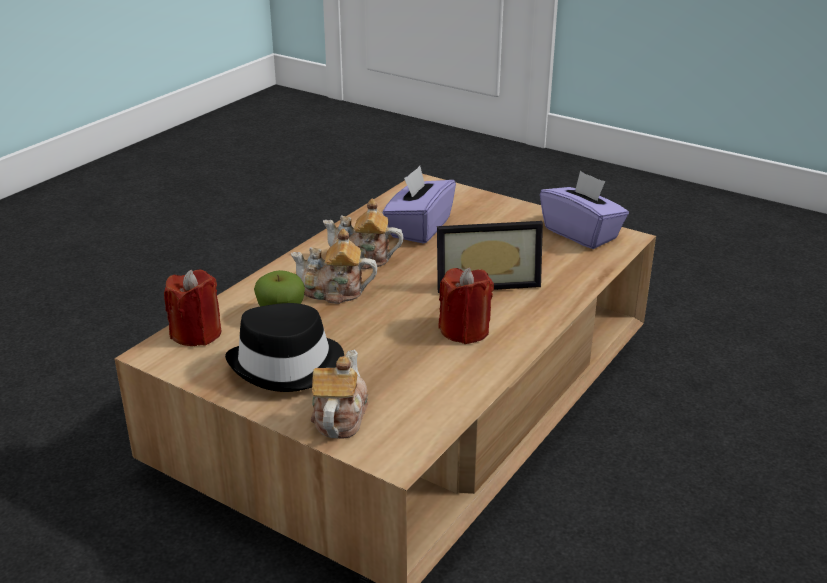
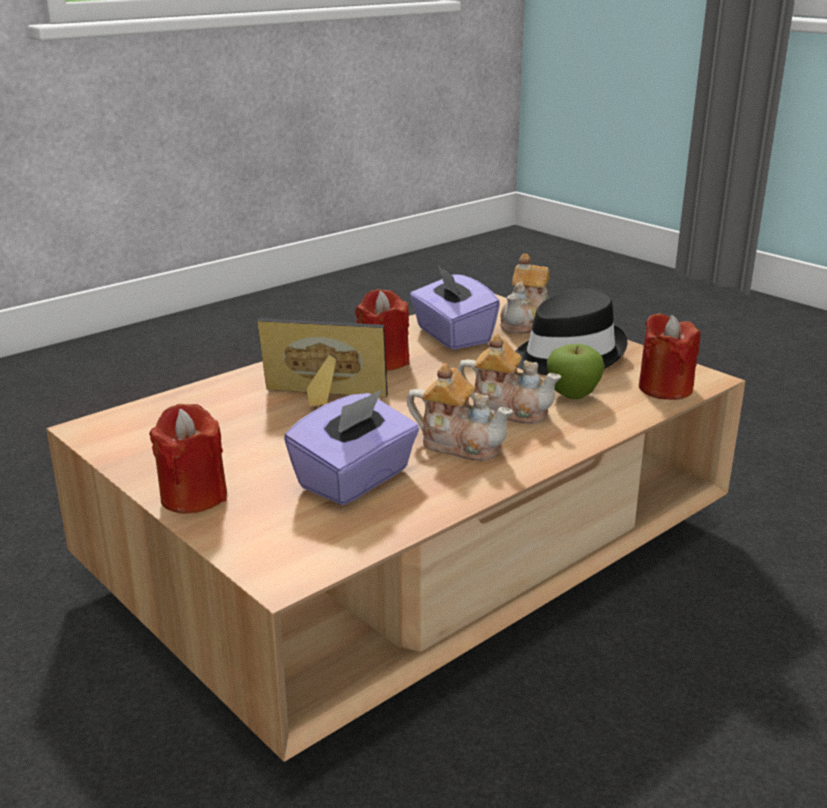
camera: 165 degrees left, 5 degrees down
(505, 208) = (193, 496): none -> red candle
(581, 233) = (137, 441): purple tissue box -> purple tissue box (452, 336)

